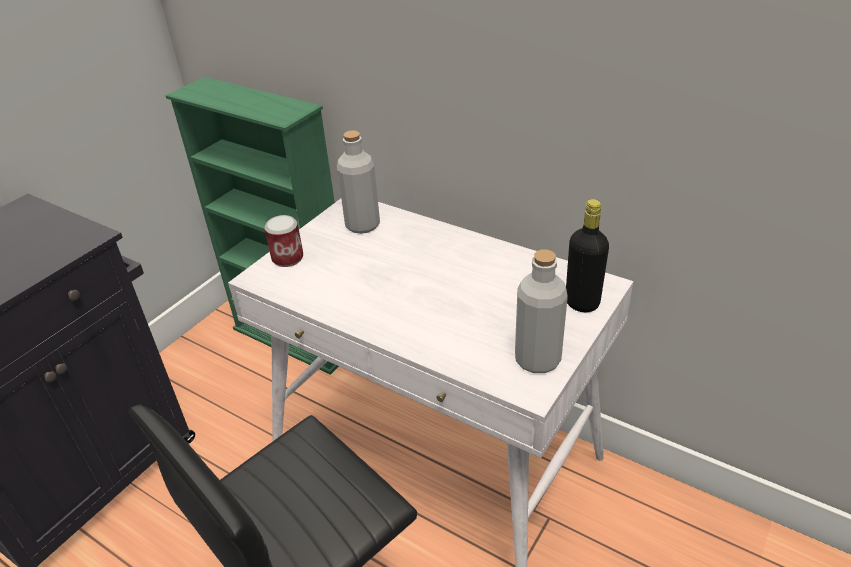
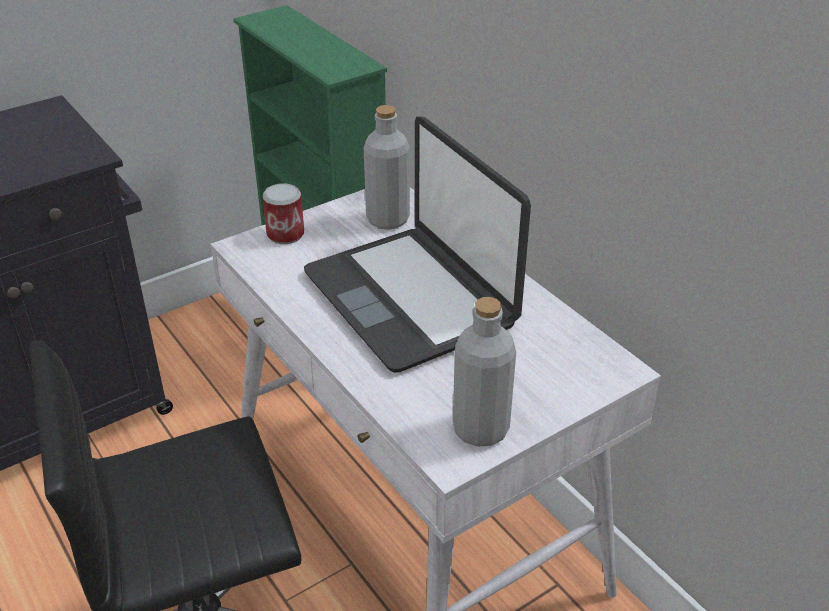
camera: 20 degrees right, 0 degrees up
(420, 278) = (411, 298): none -> laptop
(582, 303) = (578, 381): black bottle -> none

